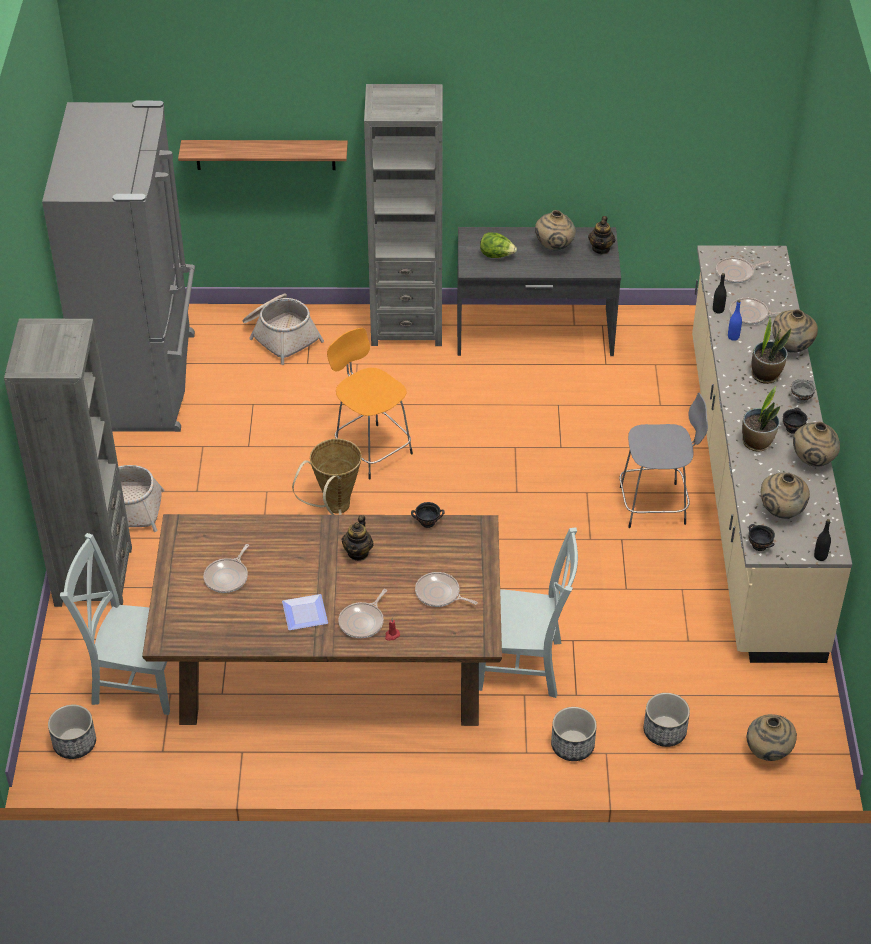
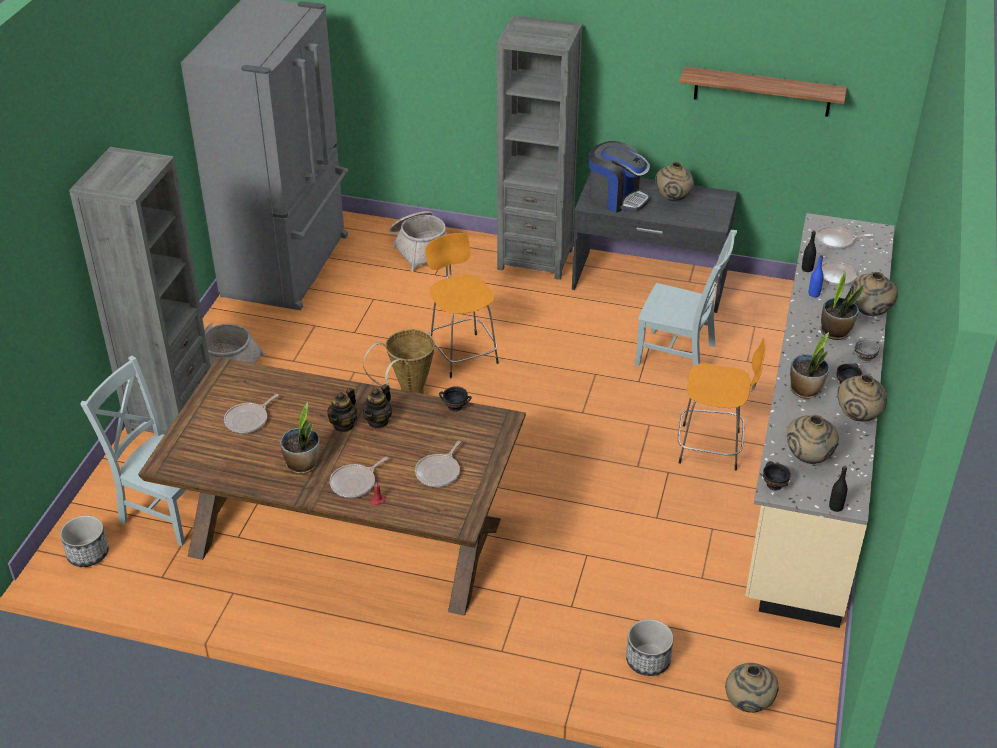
camera: 15 degrees right, 5 degrees down
(265, 154) = (422, 76): shelf -> shelf (762, 91)
(303, 613) = (302, 464): plate -> potted plant
(439, 594) = (439, 472): frying pan -> frying pan turned 105 degrees counterclockwise
(496, 255) = (616, 198): lettuce -> coffee machine
(524, 666) = (530, 569): grey chair -> grey chair (679, 356)
(572, 745) = (549, 654): planter -> none
(601, 249) = (717, 206): teapot -> teapot (344, 425)
(655, 505) = (712, 448): grey stool -> orange stool

